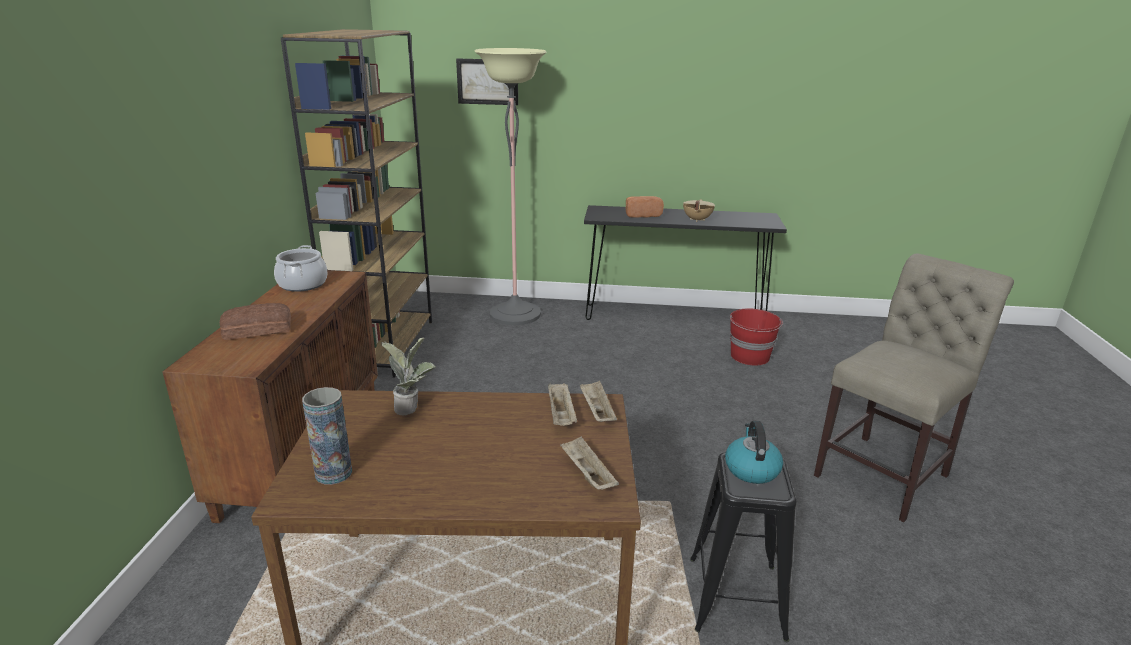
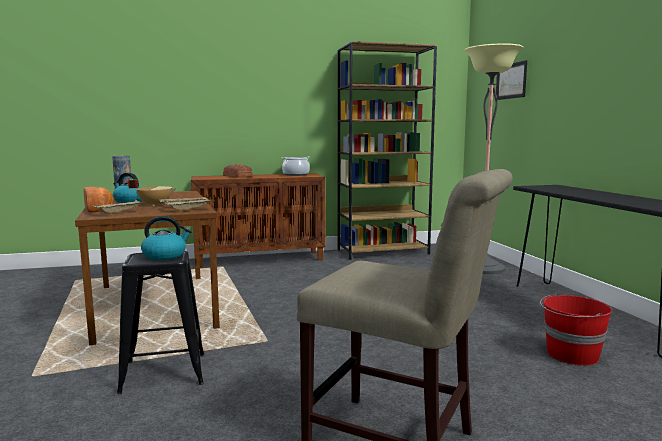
camera: 70 degrees right, 15 degrees down
(412, 407) = (183, 196): potted plant -> none
(432, 466) = (129, 201): none -> kettle
(642, 215) = (571, 191): bread -> bread (99, 210)
(696, 219) = (606, 198): beige cooking pot -> beige cooking pot (155, 205)

